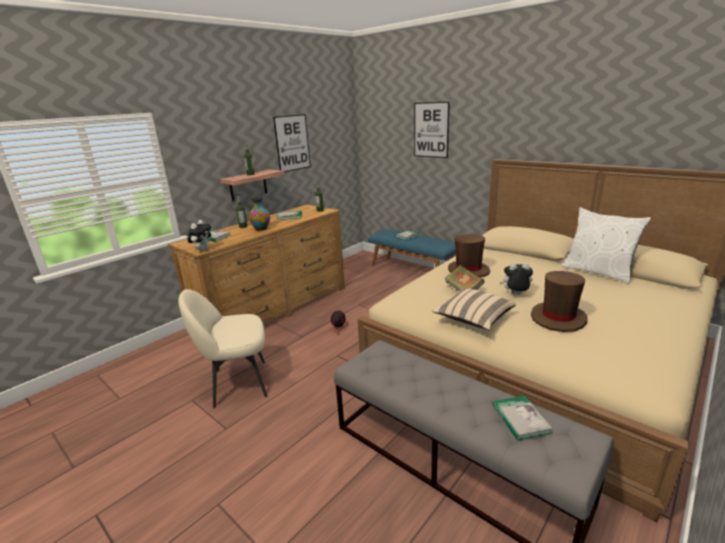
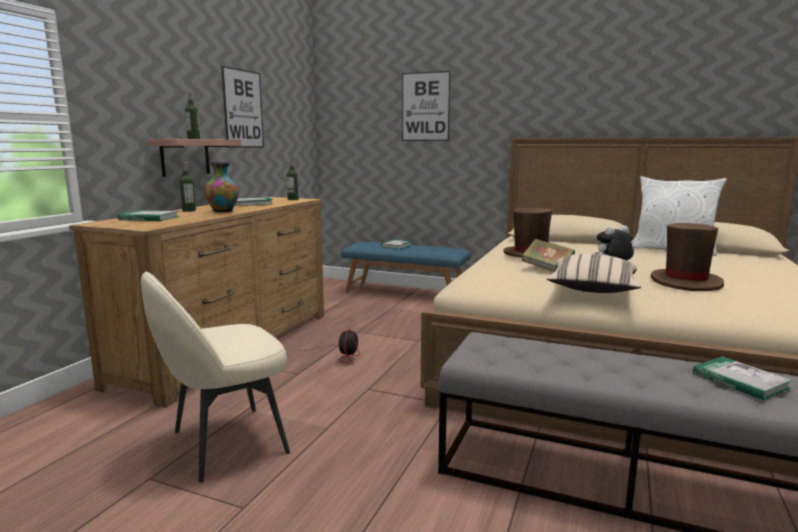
camera: 20 degrees left, 10 degrees down
(203, 250) = (147, 227): plush toy -> none

